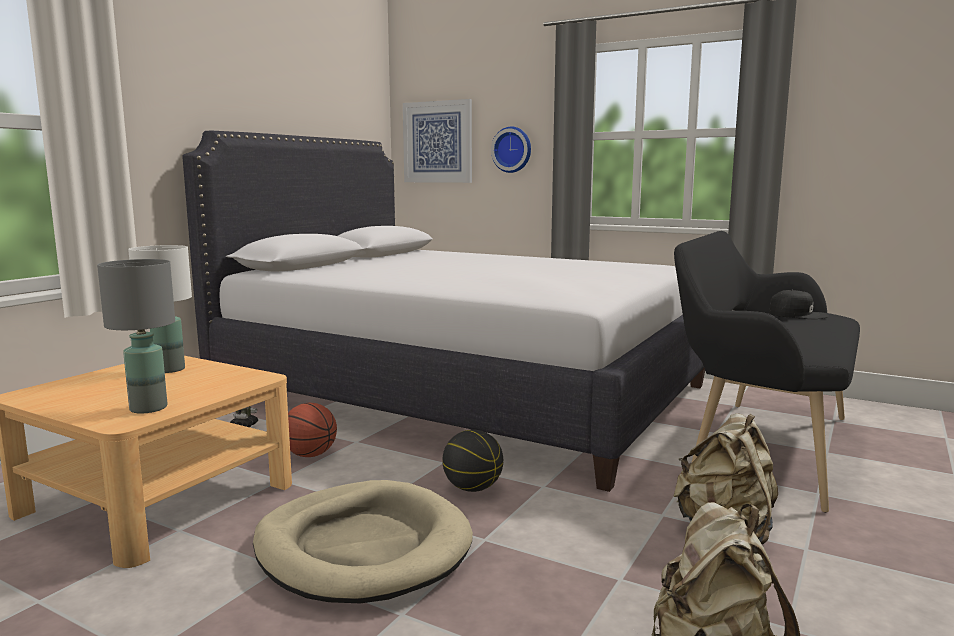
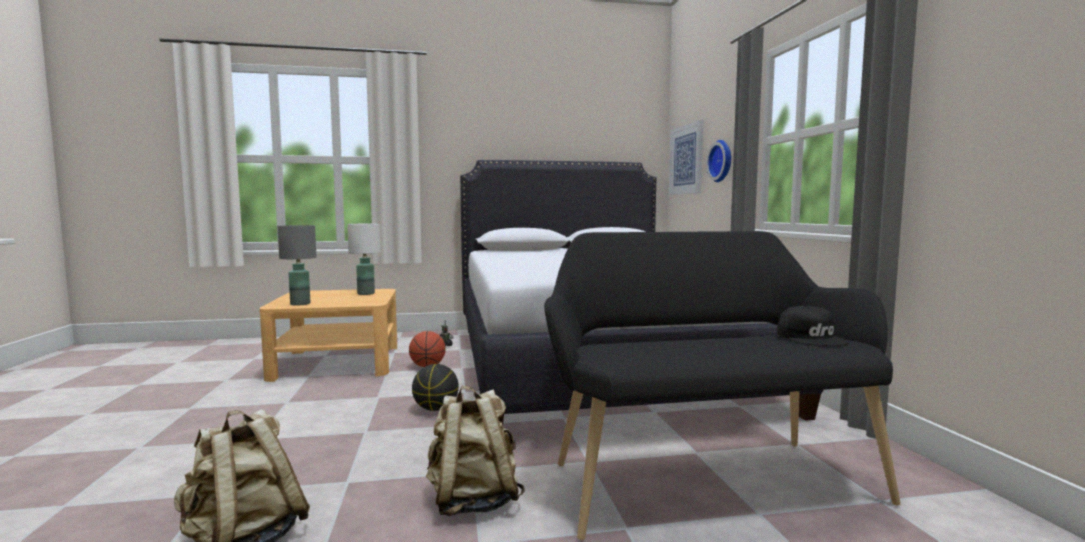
camera: 50 degrees right, 5 degrees down
(363, 548) = (324, 410): beige dog bed -> none

